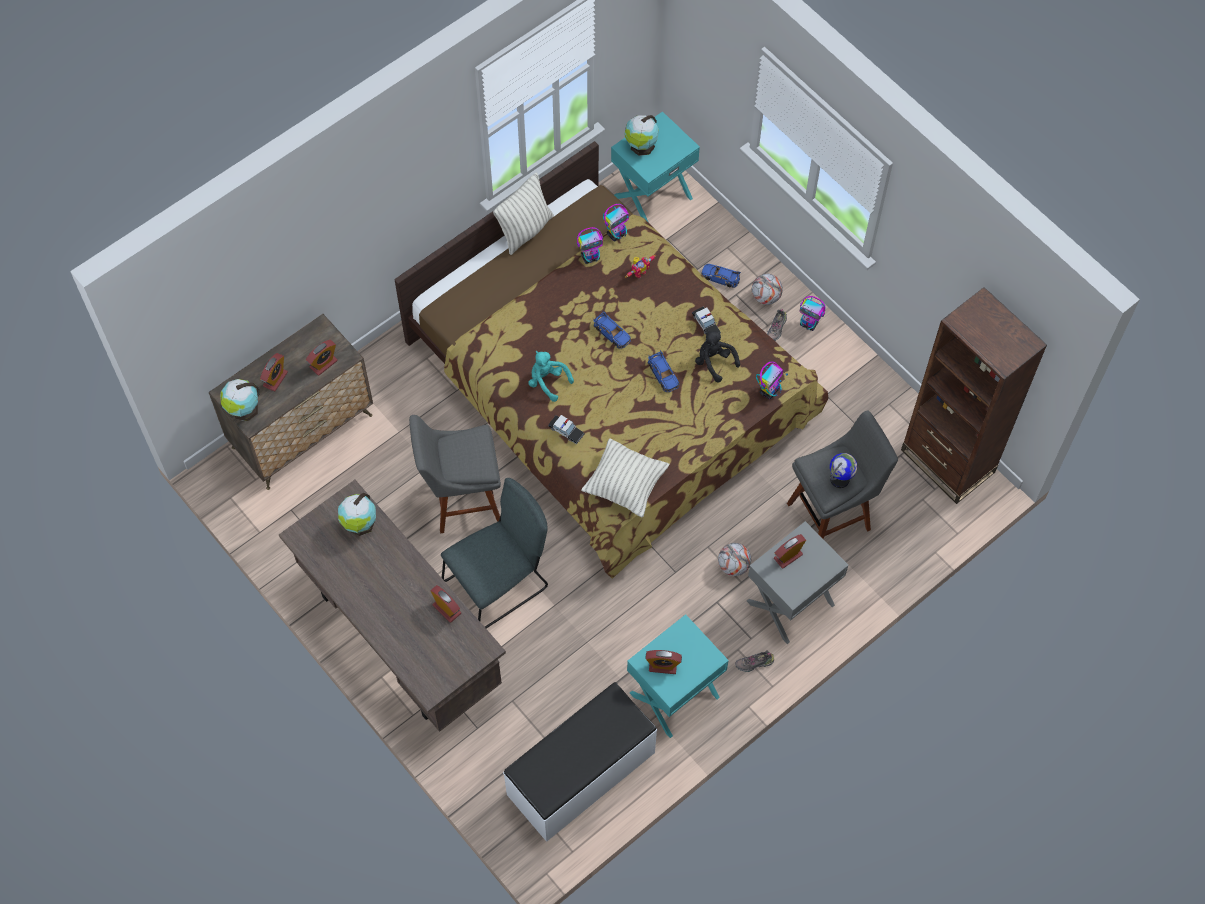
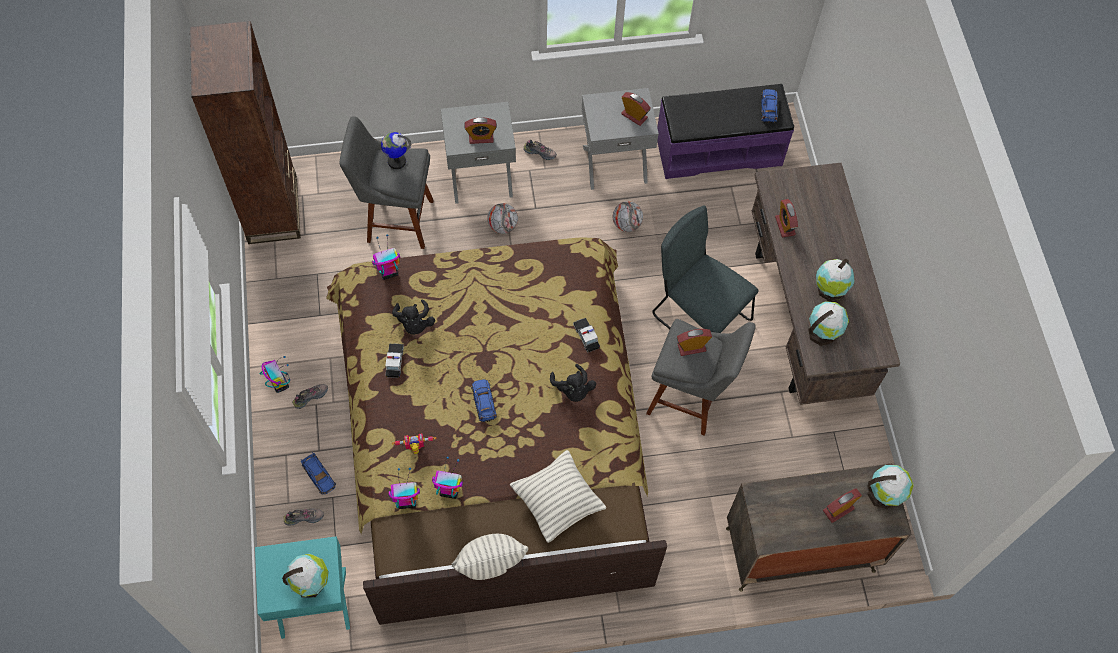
camera: 150 degrees left, 0 degrees up
(323, 364) = (783, 498): alarm clock -> alarm clock (691, 347)
(373, 567) = (829, 290): none -> globe
(499, 582) = (697, 315): grey chair -> grey chair turned 45 degrees clockwise
(547, 381) = (573, 390): turquoise plush toy -> black plush toy
(582, 774) = (718, 150): white bench -> purple bench
(625, 485) = (567, 263): pillow -> pillow (557, 502)
(663, 374) = (467, 337): blue toy car -> blue toy car (768, 108)
(675, 696) = (614, 163): turquoise nightstand -> grey nightstand
(706, 244) = (304, 517): none -> shoe
(766, 297) = (295, 431): football -> football (626, 224)

